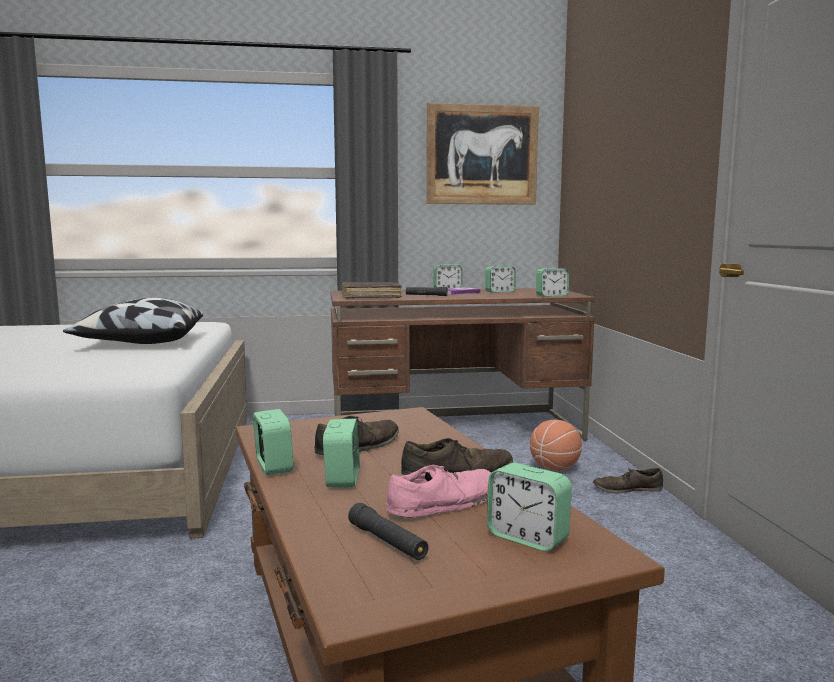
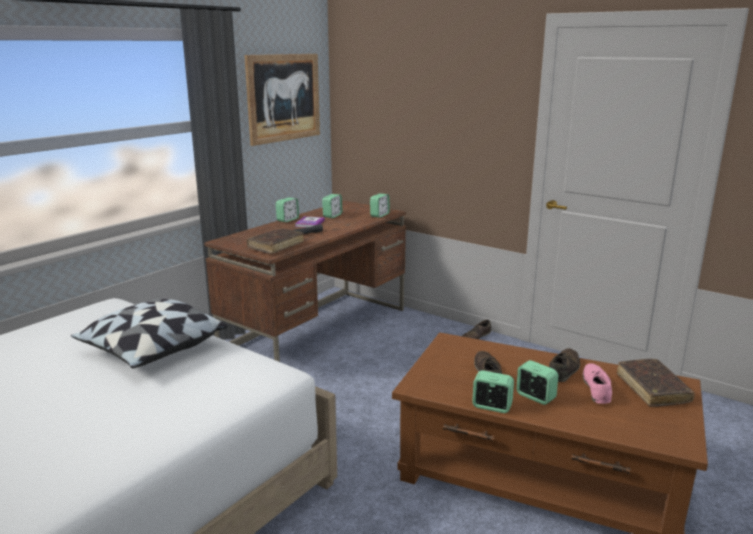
camera: 45 degrees left, 10 degrees up
(387, 542) = (627, 417): black flashlight -> none
(527, 538) = (652, 389): alarm clock -> brown book
(554, 468) = (422, 338): basketball -> none

